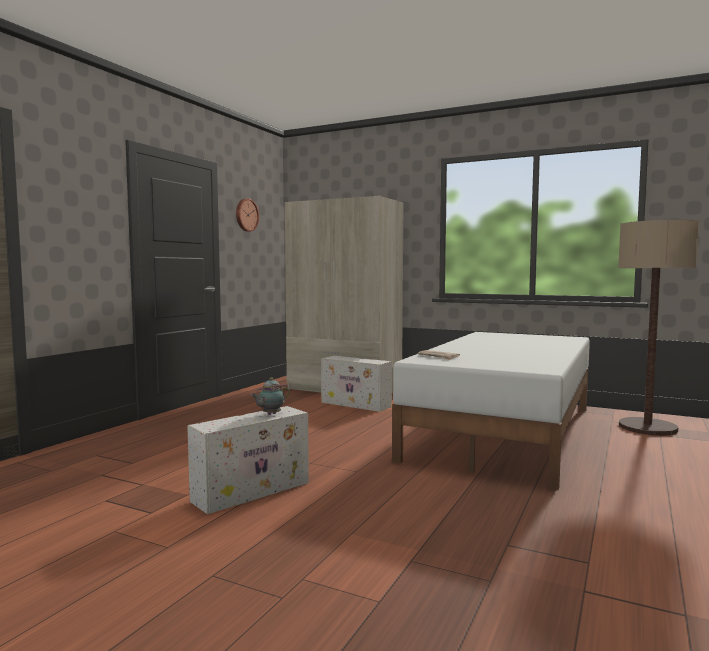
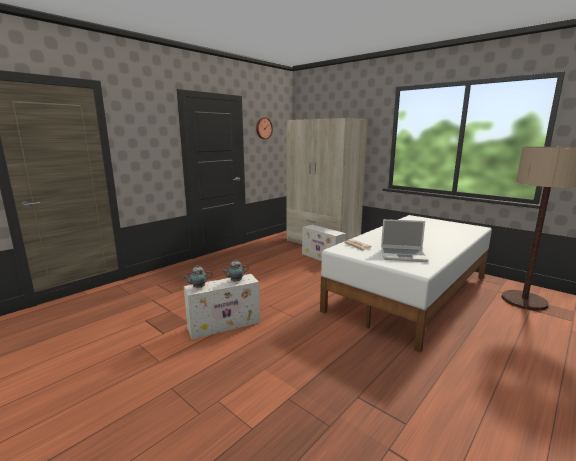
camera: 15 degrees right, 10 degrees up
(215, 425) = (198, 288): none -> teapot
(509, 361) = (403, 255): none -> laptop

